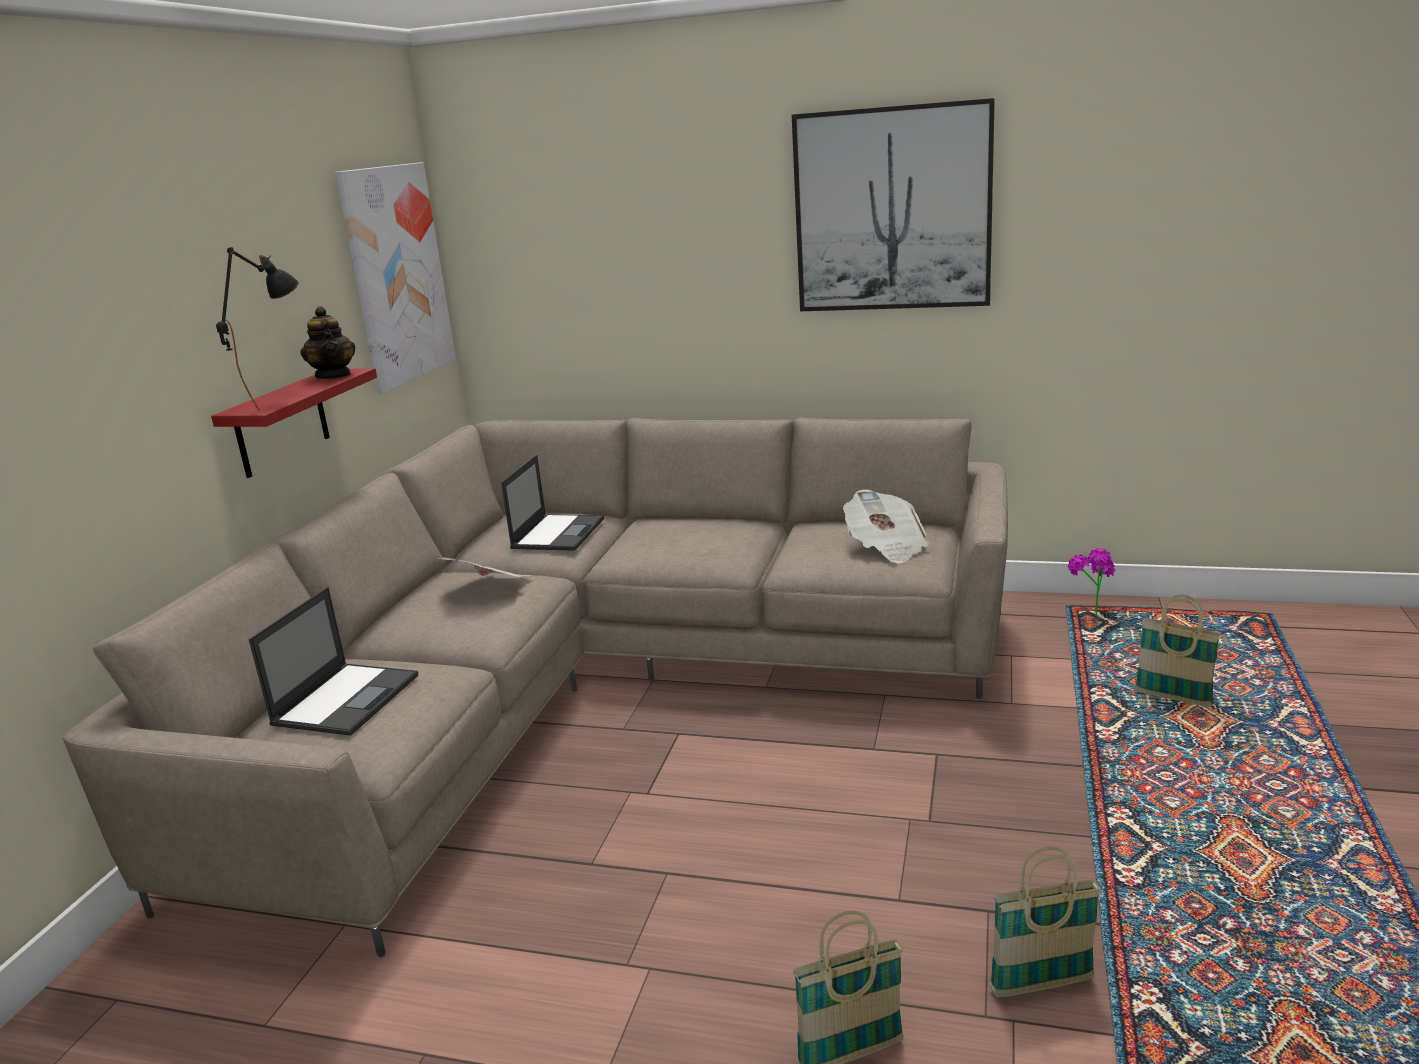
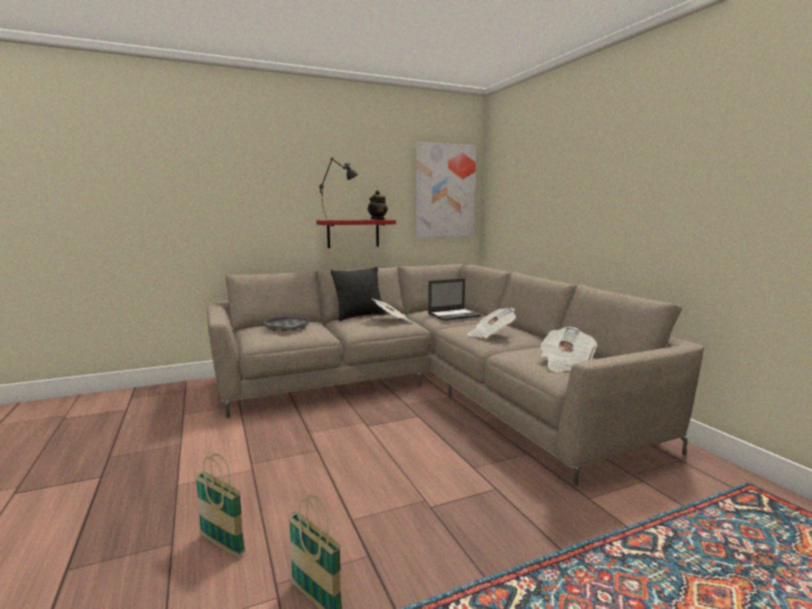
camera: 50 degrees right, 10 degrees down
(347, 698) = (287, 327): laptop -> grey tray
(401, 608) = (359, 316): none -> black pillow
(703, 545) = (491, 335): none -> newspaper
(892, 210) = (670, 159): picture -> none
(1089, 613) = (760, 496): potted plant -> none
(1173, 698) = (719, 572): basket -> none

